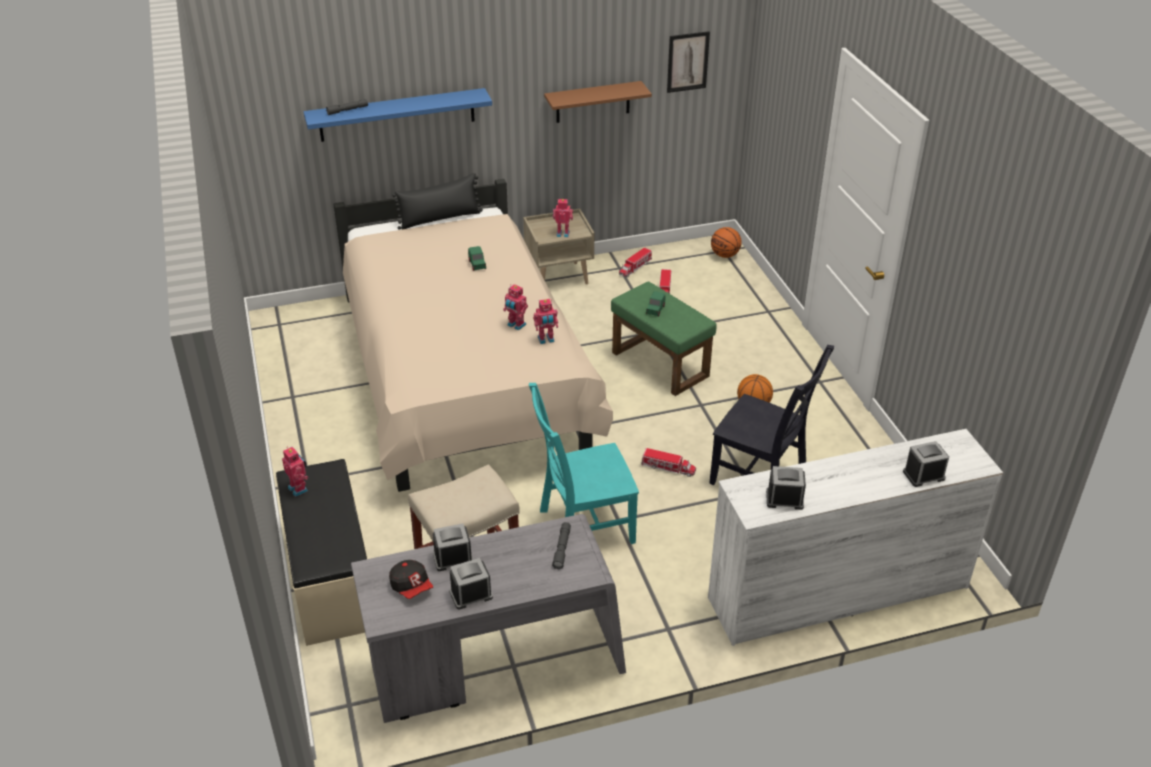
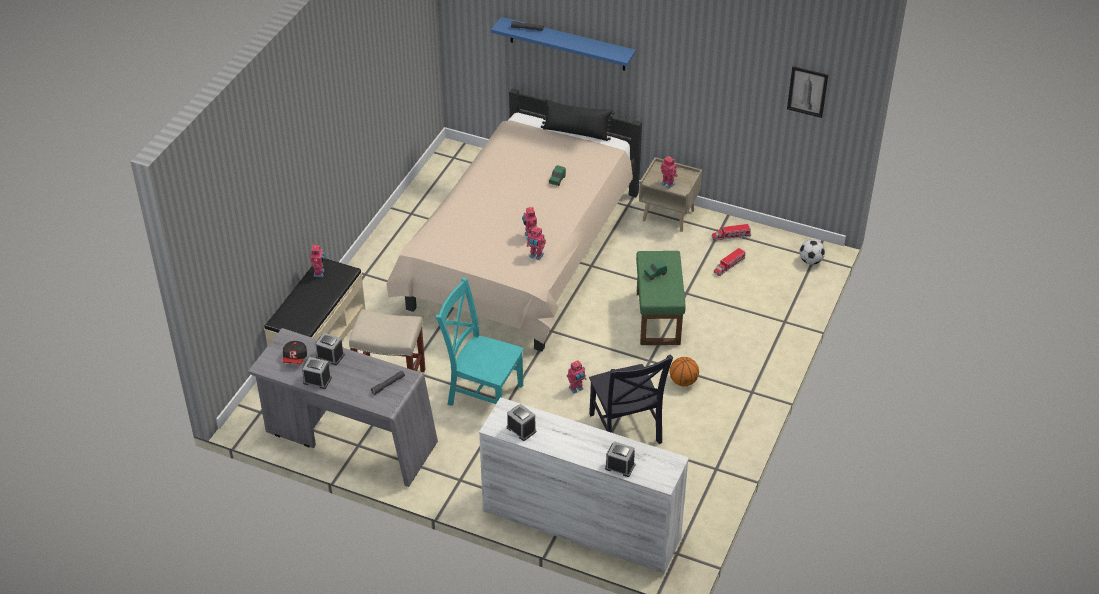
camera: 40 degrees right, 5 degrees up
(593, 102) = (722, 92): brown shelf -> none
(668, 468) = (576, 389): toy truck -> toy robot
(725, 255) = (810, 261): basketball -> football

